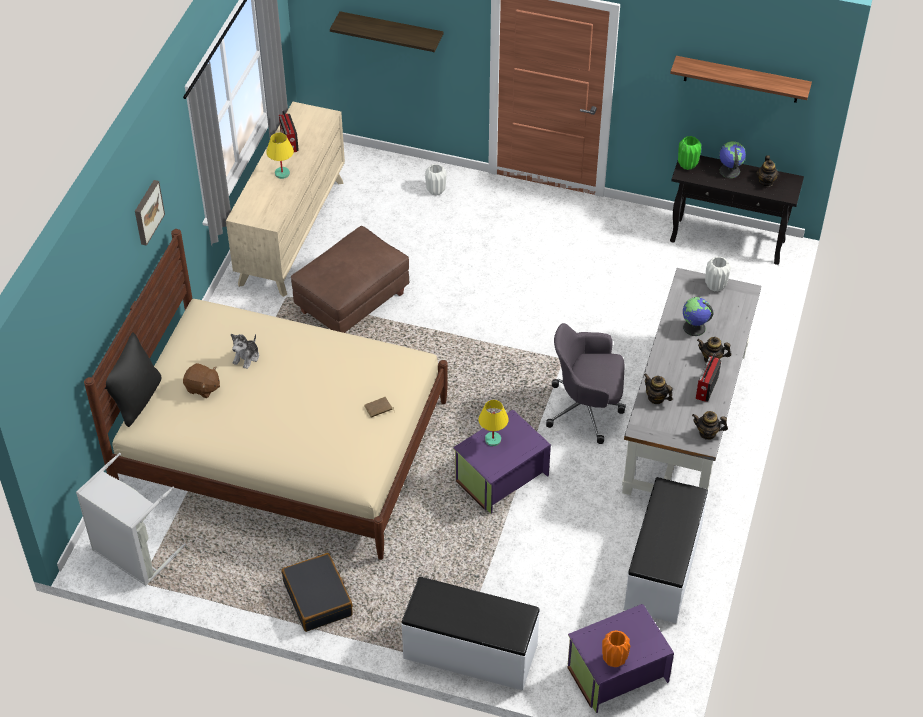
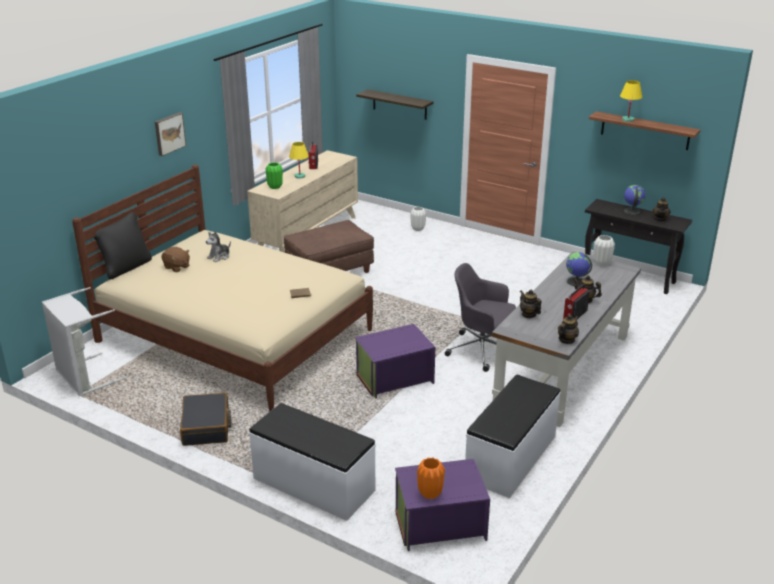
camera: 15 degrees right, 20 degrees down
(493, 440) = (389, 337): yellow table lamp -> yellow table lamp (628, 120)
(687, 165) = (599, 205): green vase -> green vase (275, 187)
(707, 433) = (566, 340): teapot -> teapot turned 105 degrees clockwise

